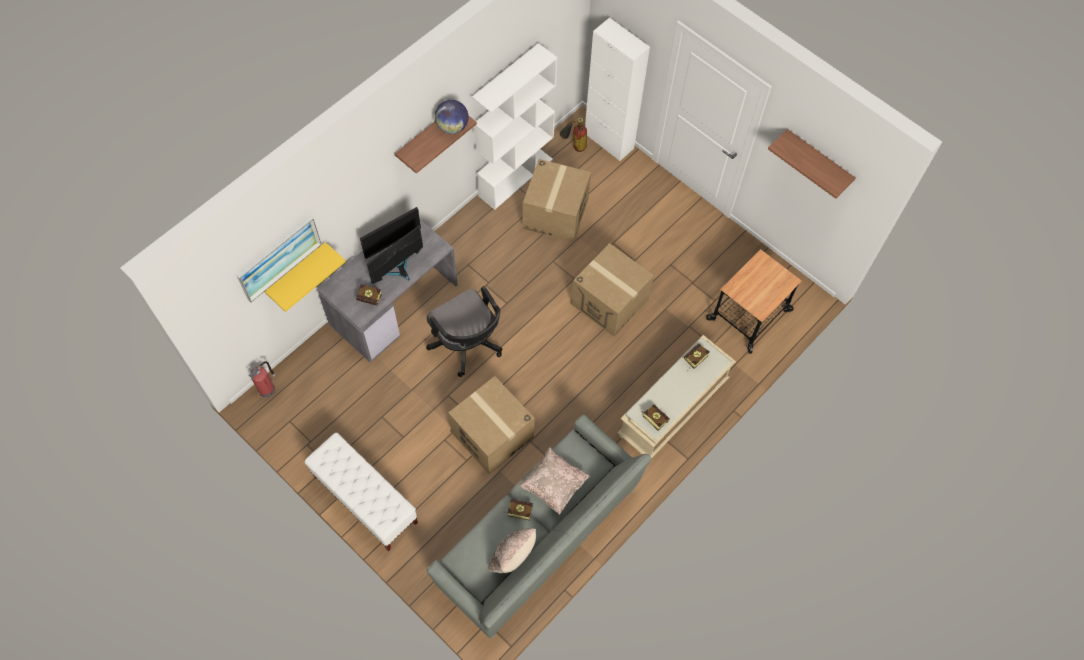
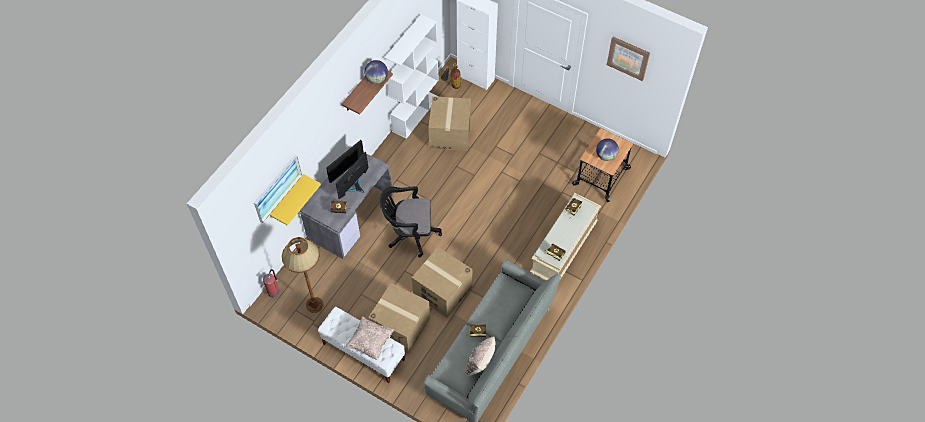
camera: 10 degrees left, 5 degrees down
(316, 418) = (314, 304): none -> brown floor lamp
(467, 345) = (410, 234): black office chair -> black office chair turned 135 degrees clockwise
(554, 485) = (497, 310): beige pillow -> beige pillow (370, 342)
(610, 302) = (503, 186): cardboard box -> cardboard box (401, 326)
(758, 291) = (606, 156): none -> globe
(818, 160) = (628, 58): shelf -> picture

